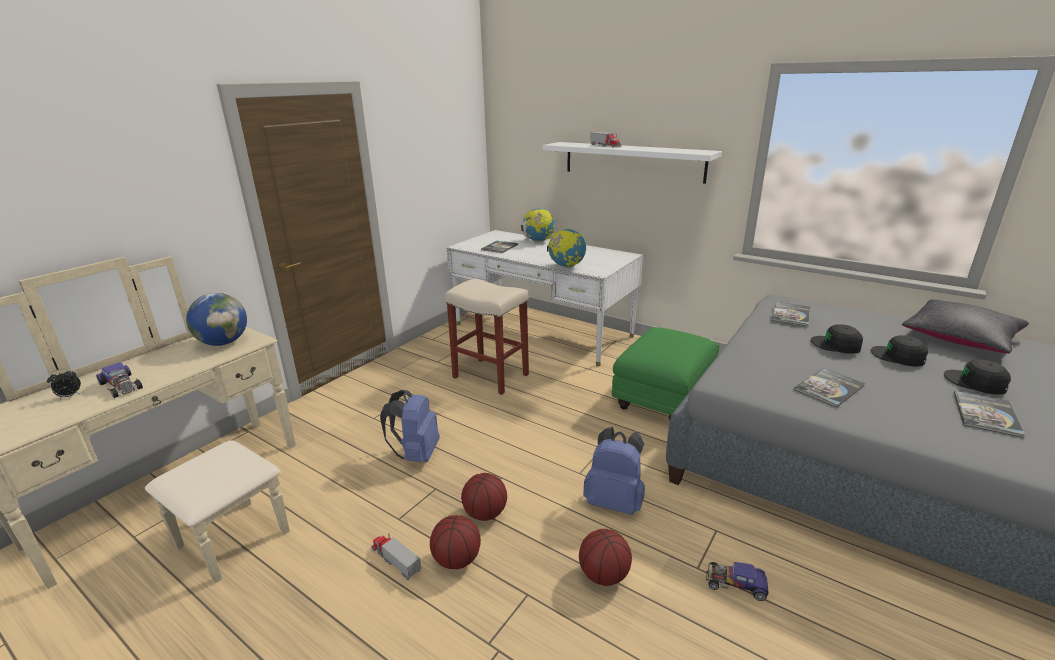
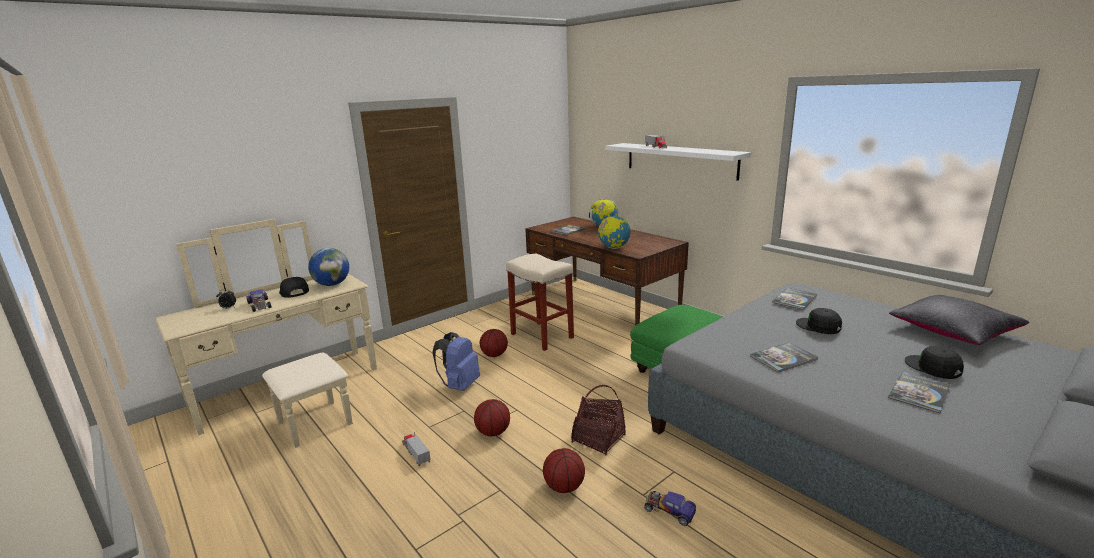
camera: 15 degrees right, 5 degrees down
(456, 560) = (458, 459): basketball -> basketball (494, 355)
(542, 330) = (602, 304): white desk -> brown desk
(615, 502) = (599, 439): blue backpack -> basket
(898, 356) = (873, 340): black cap -> black cap (294, 292)

